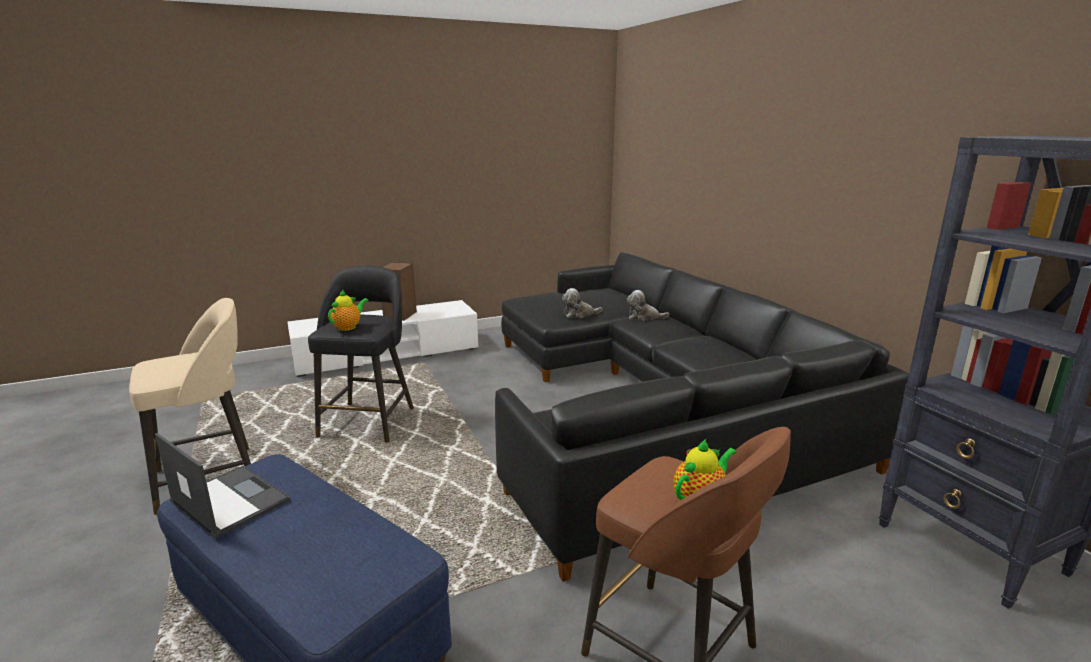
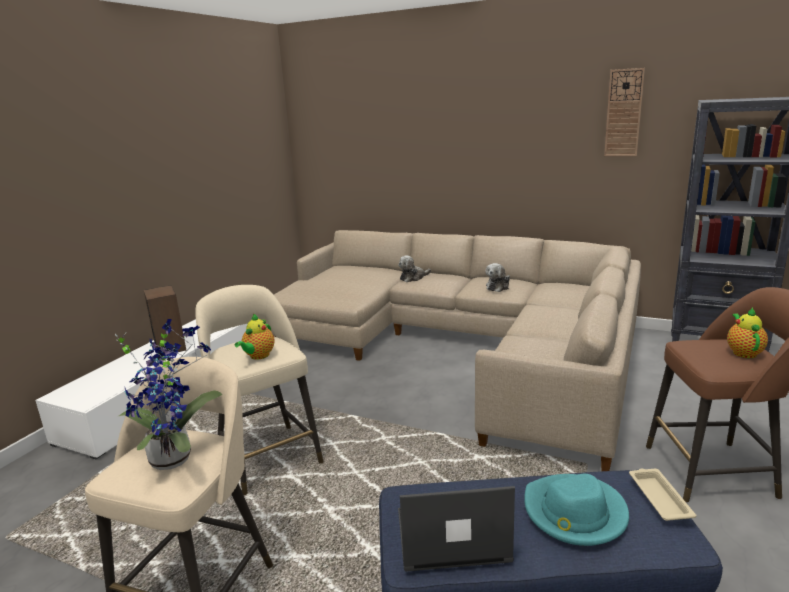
camera: 40 degrees left, 0 degrees up
(183, 364) = (175, 456): none -> potted plant
(312, 541) = (574, 513): none -> turquoise hat
(348, 327) = (258, 356): teapot -> teapot turned 150 degrees counterclockwise
(369, 421) = (267, 456): black stool -> beige stool
(385, 576) = (659, 497): none -> beige tray
(579, 314) = (362, 290): plush toy -> plush toy (498, 287)
(653, 407) = (464, 346): black sofa -> beige sofa
(925, 149) = (623, 113): none -> wall clock

